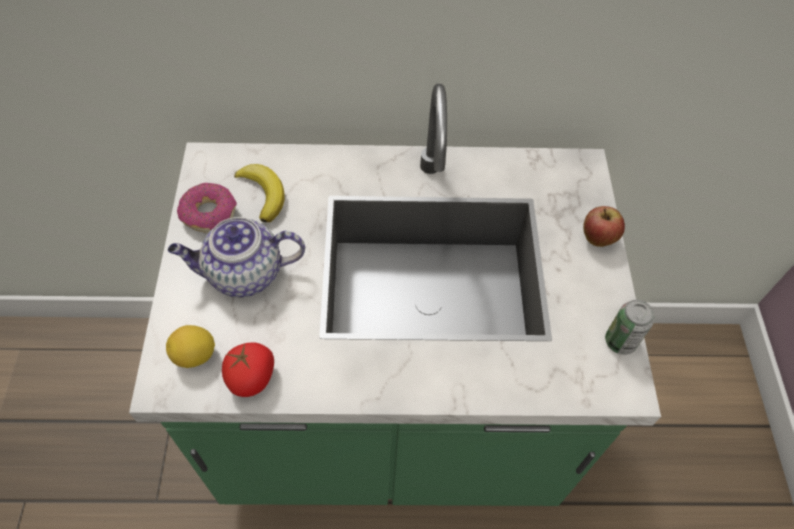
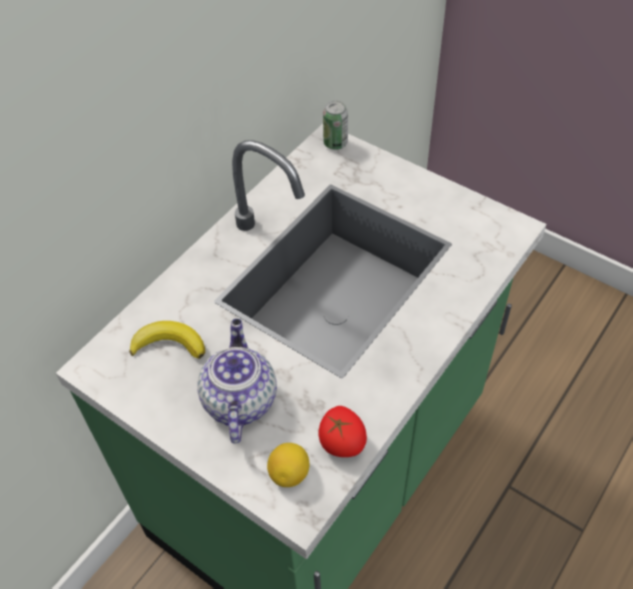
camera: 50 degrees left, 5 degrees down
(209, 214) = (154, 394): donut -> none
(243, 274) = (239, 399): teapot -> teapot turned 150 degrees clockwise
(597, 239) = (394, 172): apple -> none
(620, 341) = (480, 209): can -> can (335, 143)

